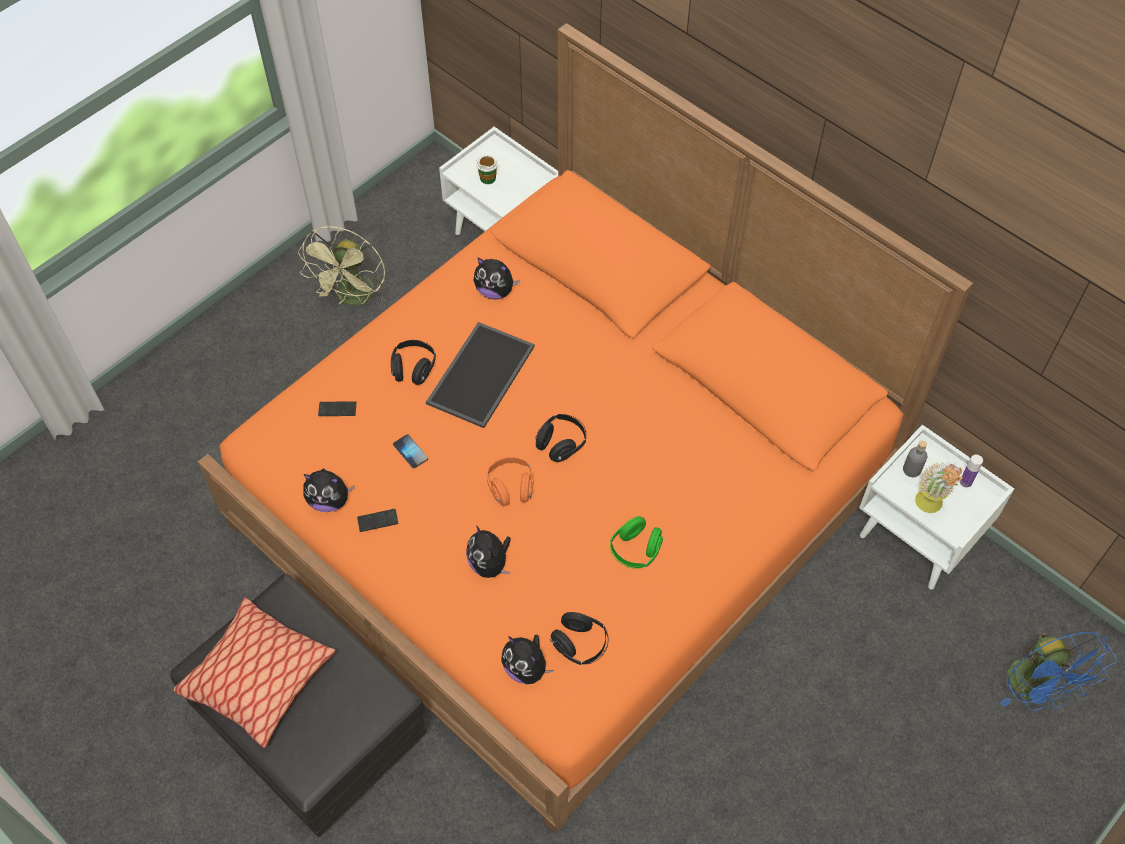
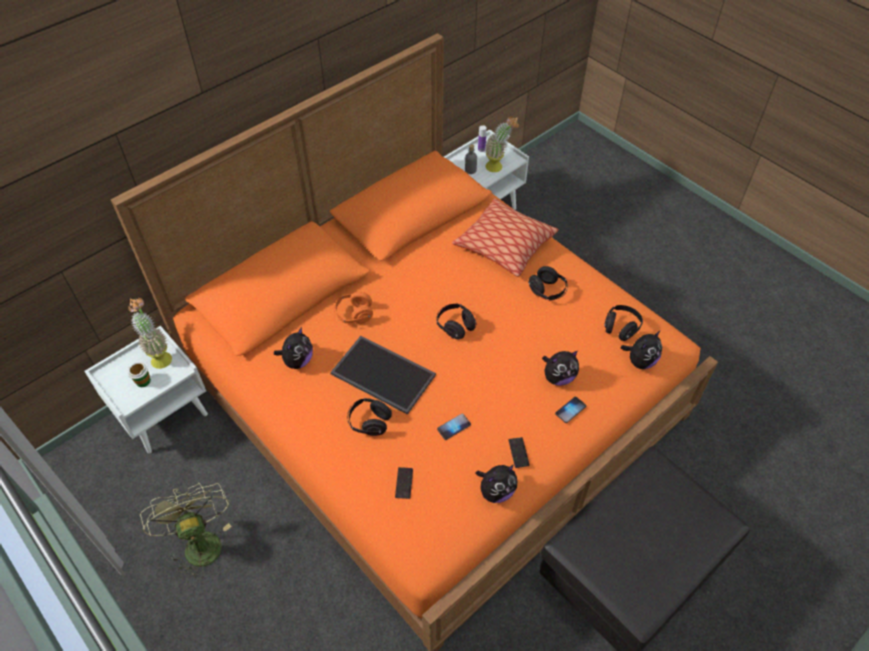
camera: 85 degrees left, 5 degrees down
(258, 677) = (646, 562): pillow -> pillow (504, 245)
(329, 501) = (496, 491): plush toy -> plush toy turned 45 degrees clockwise
(354, 298) = (199, 542): green fan -> green fan turned 135 degrees counterclockwise
(440, 578) = (570, 410): none -> phone
(511, 487) = (492, 360): orange headphones -> orange headphones (354, 315)
(522, 184) = (159, 356): none -> potted plant
(635, 550) = (547, 291): green headphones -> black headphones
(1037, 689) = (579, 177): blue fan -> none

